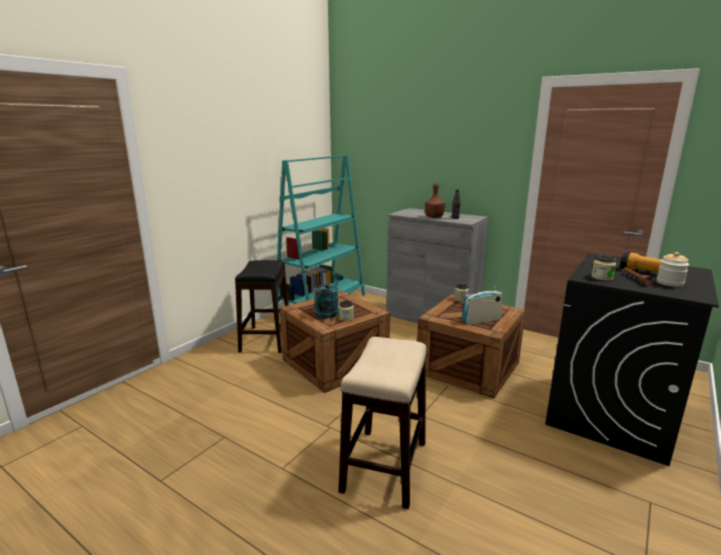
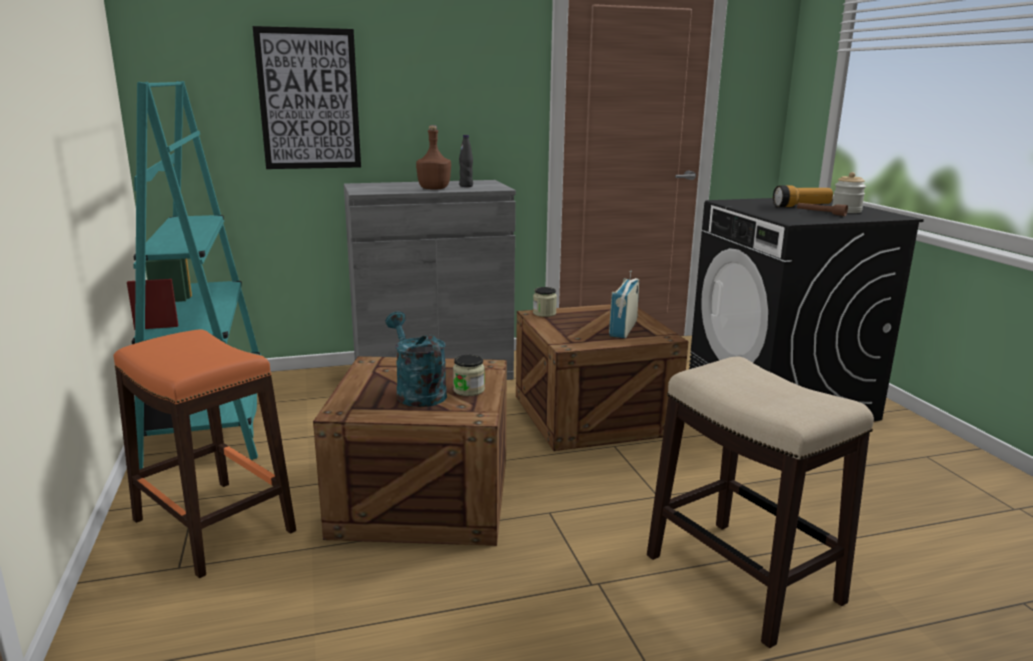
camera: 50 degrees left, 0 degrees up
(265, 339) = (213, 526): black stool -> orange stool
(399, 164) = (309, 99): none -> picture
(602, 277) = (800, 217): jar -> none

